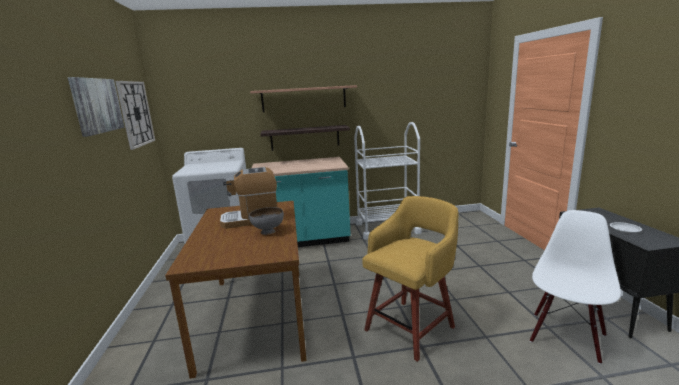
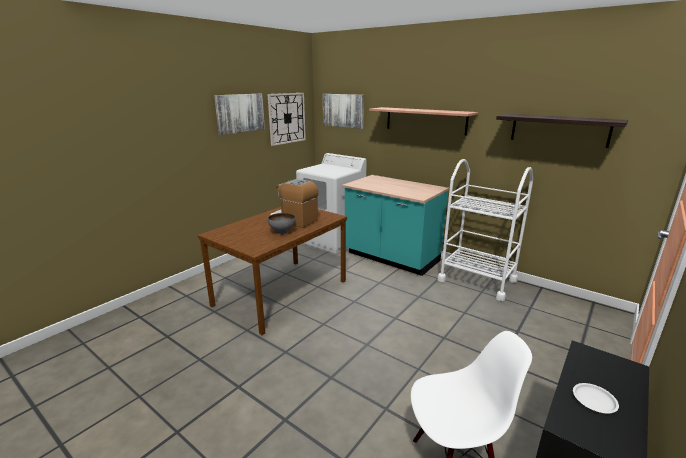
camera: 45 degrees right, 5 degrees up
(200, 100) = (343, 110): none -> picture
(305, 137) = (420, 160): shelf -> shelf (559, 130)
(411, 327) = (348, 362): yellow stool -> none

